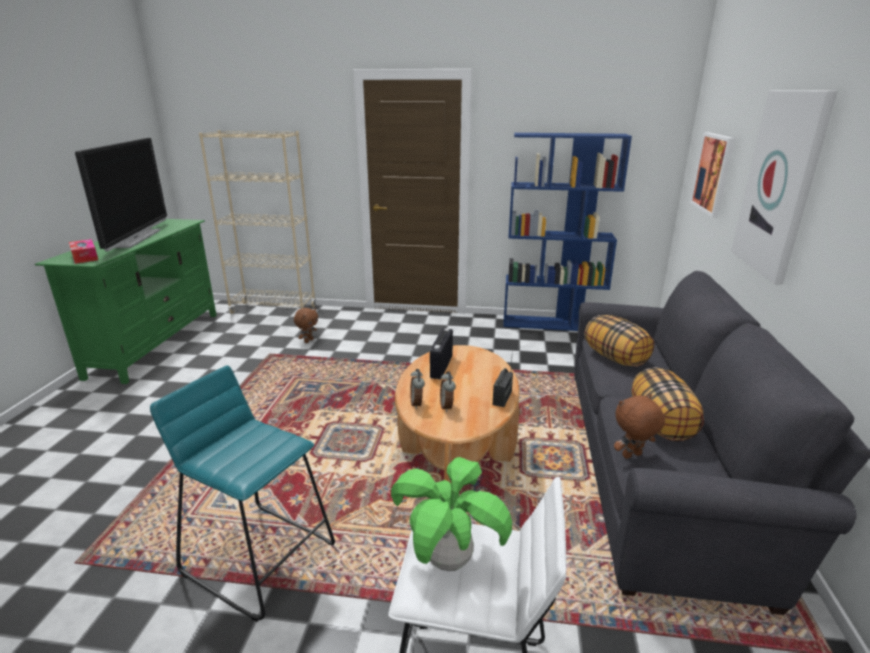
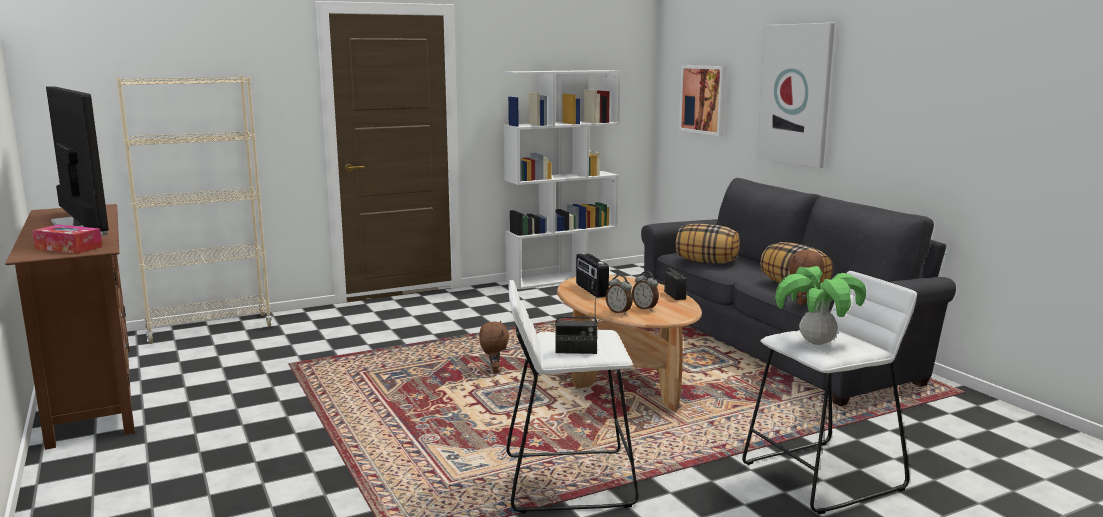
camera: 35 degrees left, 10 degrees down
(156, 343) = (91, 392): green tv stand -> brown tv stand
(223, 460) = (576, 351): none -> radio
(260, 557) = (568, 480): turquoise stool -> white stool
(308, 341) = (317, 343): brown plush toy -> brown plush toy (494, 371)
(552, 323) = (562, 278): blue bookcase -> white bookcase

